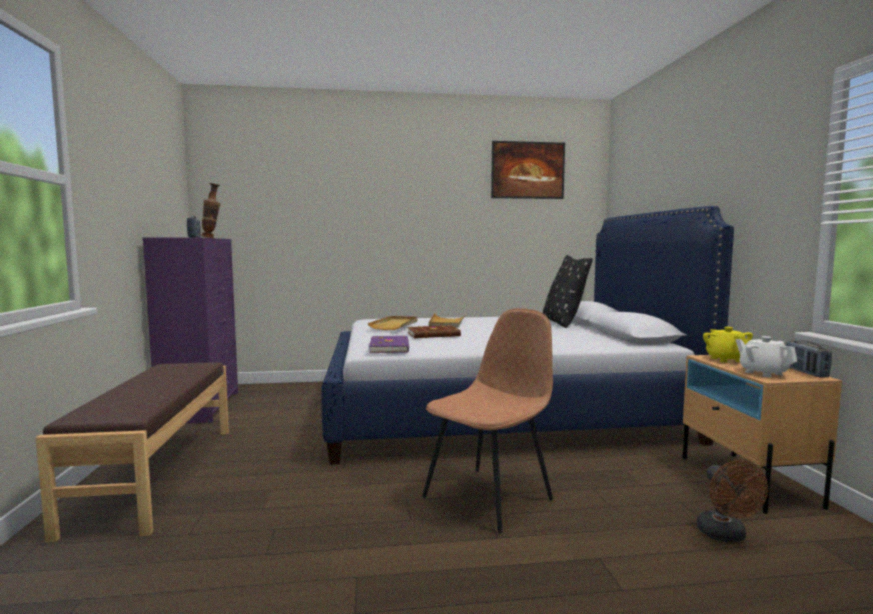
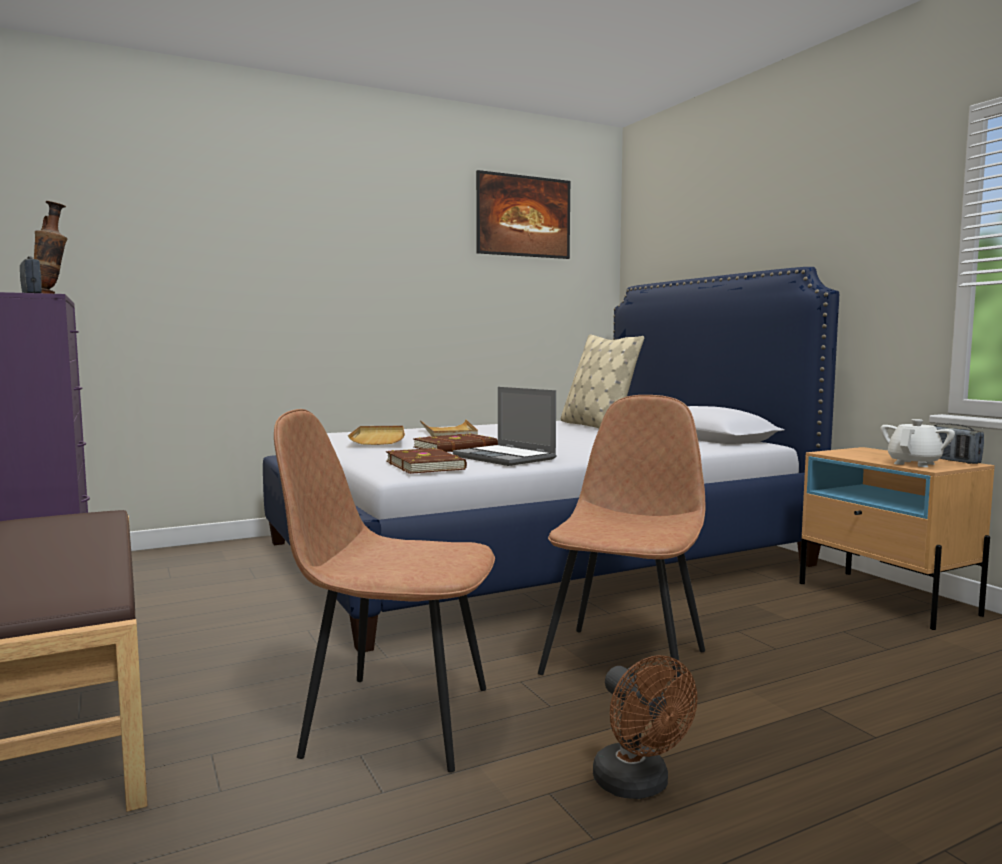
camera: 20 degrees left, 0 degrees up
(311, 510) = (394, 720): none -> brown chair
(390, 347) = (426, 465): purple book -> brown book
(451, 345) = (506, 458): none -> laptop
(562, 322) = (597, 426): black pillow -> beige pillow
(726, 359) = (854, 454): yellow teapot -> none
(726, 536) = (920, 659): brown fan -> brown fan (638, 786)
(763, 373) = (914, 463): white teapot -> white teapot turned 90 degrees clockwise

